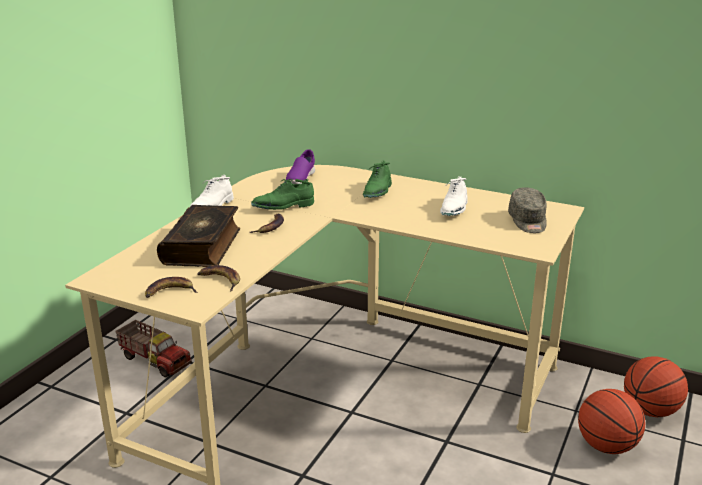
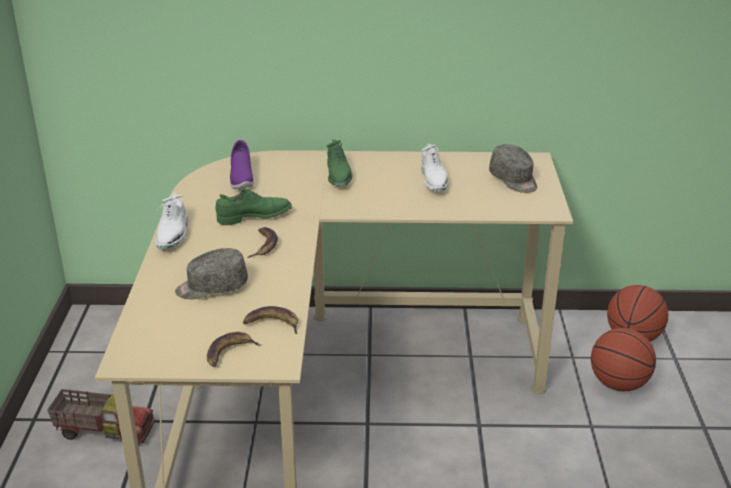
camera: 25 degrees left, 5 degrees up
(203, 246) = (211, 287): book -> grey cap
(283, 207) = (254, 217): green shoe -> green shoe turned 150 degrees counterclockwise

